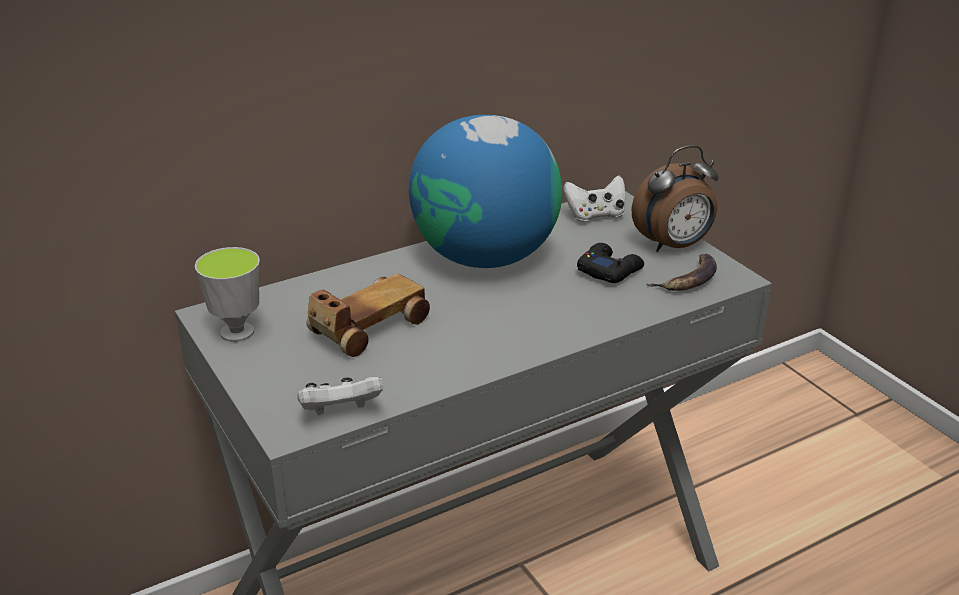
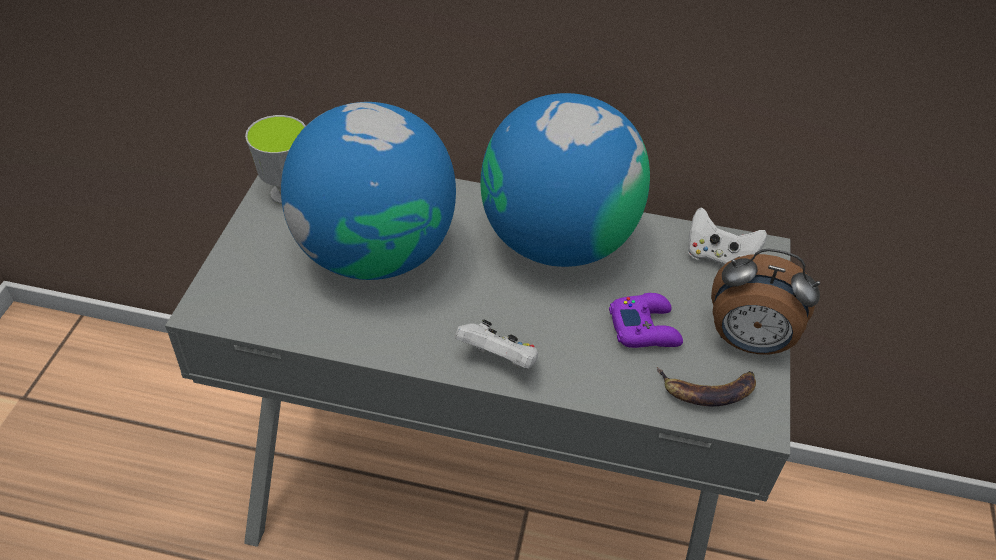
camera: 40 degrees right, 15 degrees up
(341, 412) = (256, 319): white game controller -> white game controller (499, 360)
(367, 328) = (374, 252): toy car -> globe
(609, 270) = (645, 328): black game controller -> purple game controller

